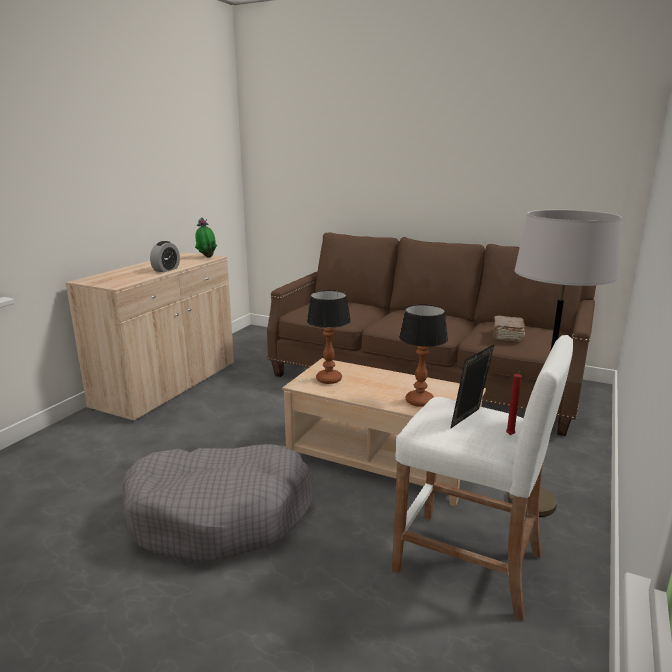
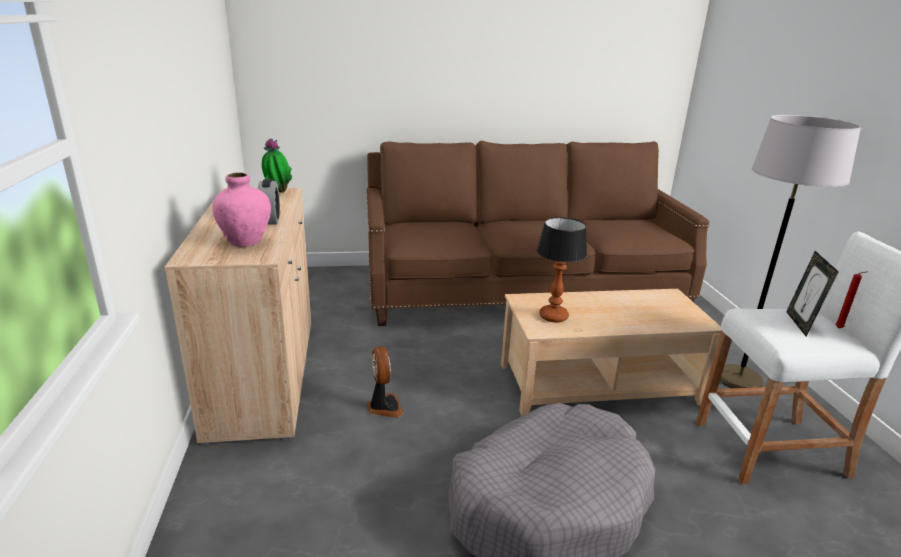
camera: 35 degrees left, 5 degrees up
(127, 277) = (246, 242): none -> pink vase
(207, 423) = (384, 407): none -> fan
(420, 401) = (658, 316): table lamp -> none
(507, 335) = (630, 232): brown book -> none

